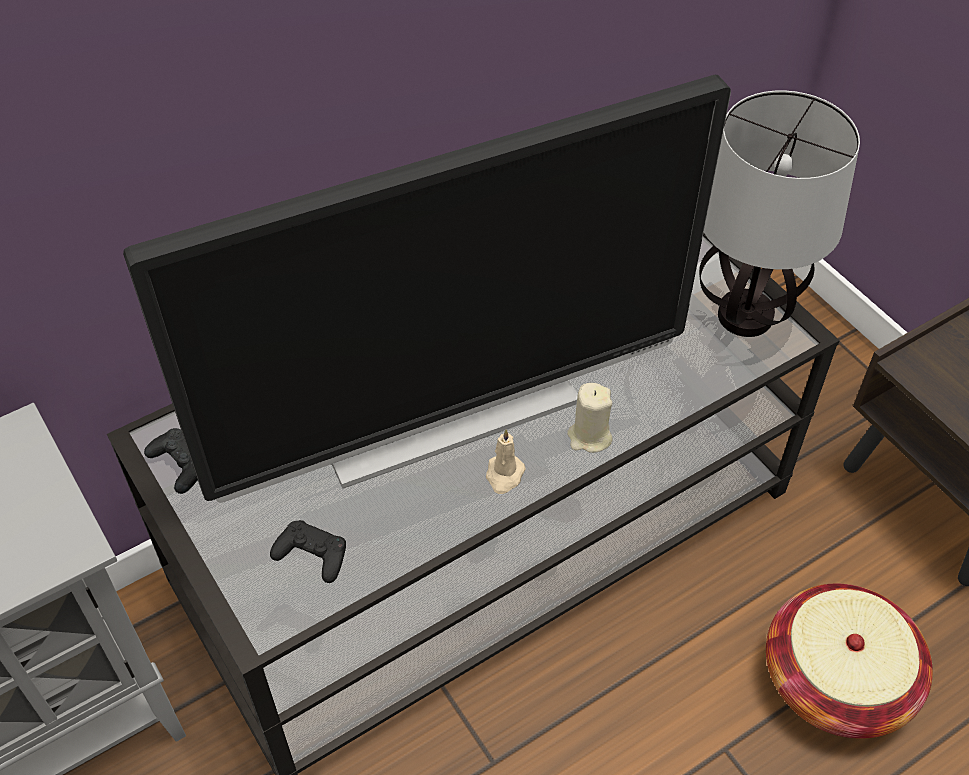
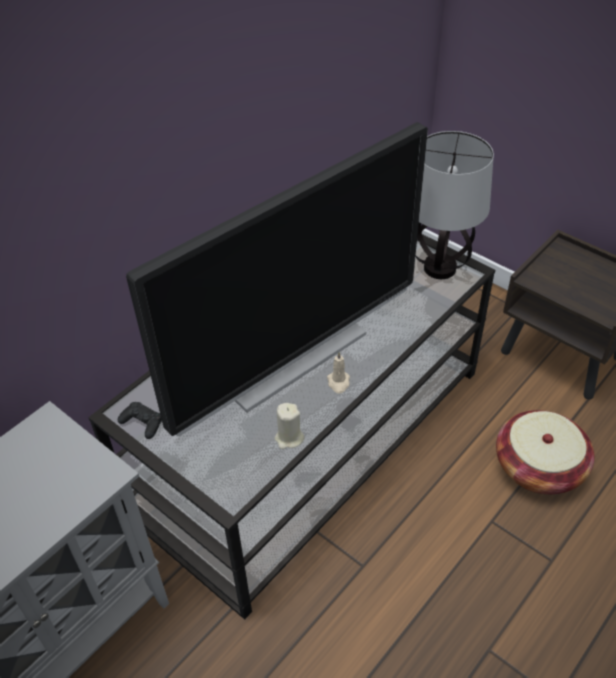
camera: 15 degrees left, 5 degrees down
(312, 555) = (243, 453): black game controller -> none
(589, 436) = (378, 351): beige candle -> beige candle (289, 438)

